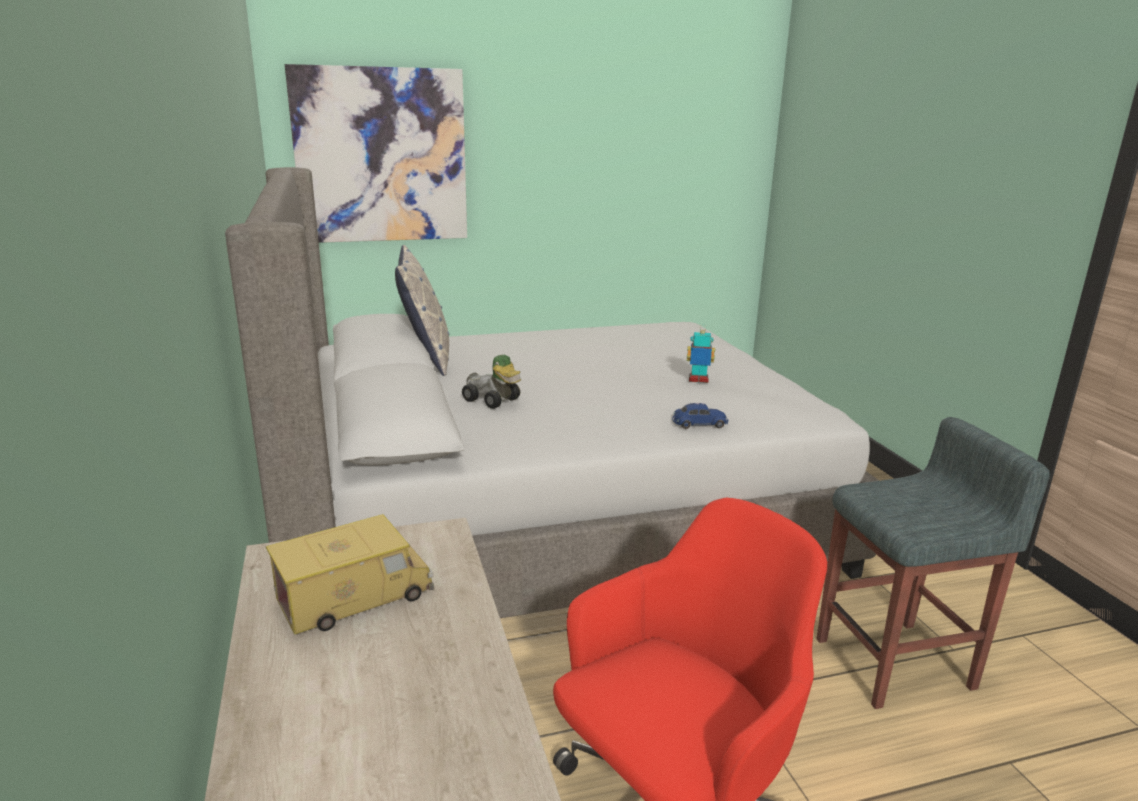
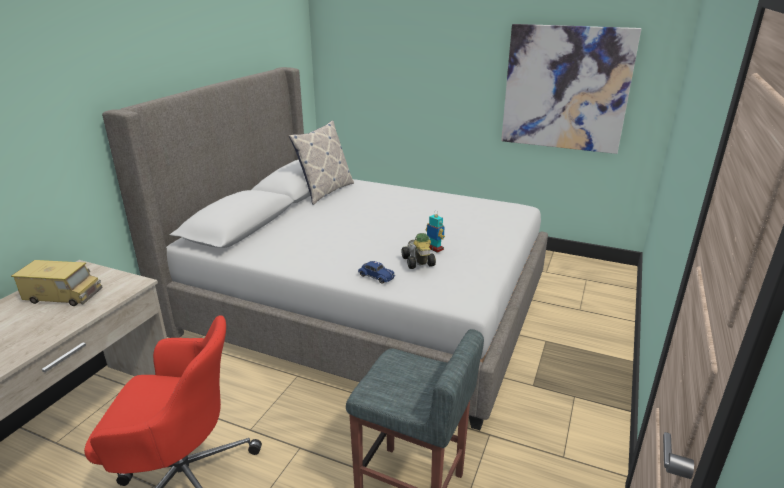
camera: 40 degrees right, 5 degrees up
(381, 156) = (371, 60): picture -> picture (565, 88)
(492, 401) = (305, 226): toy car -> toy car (417, 263)

